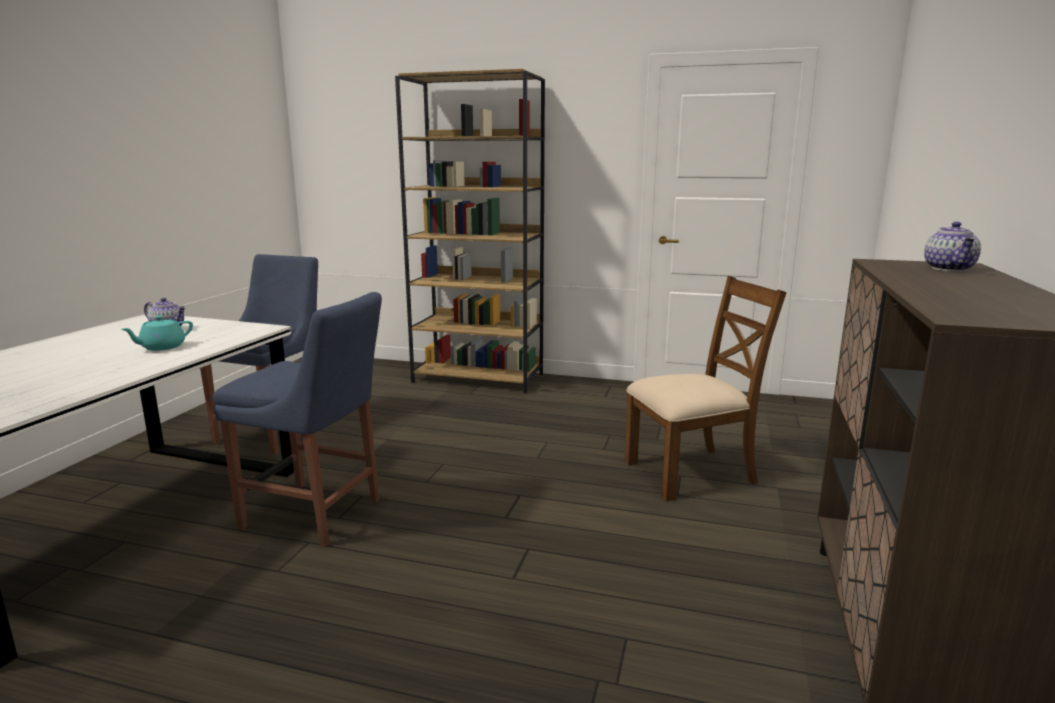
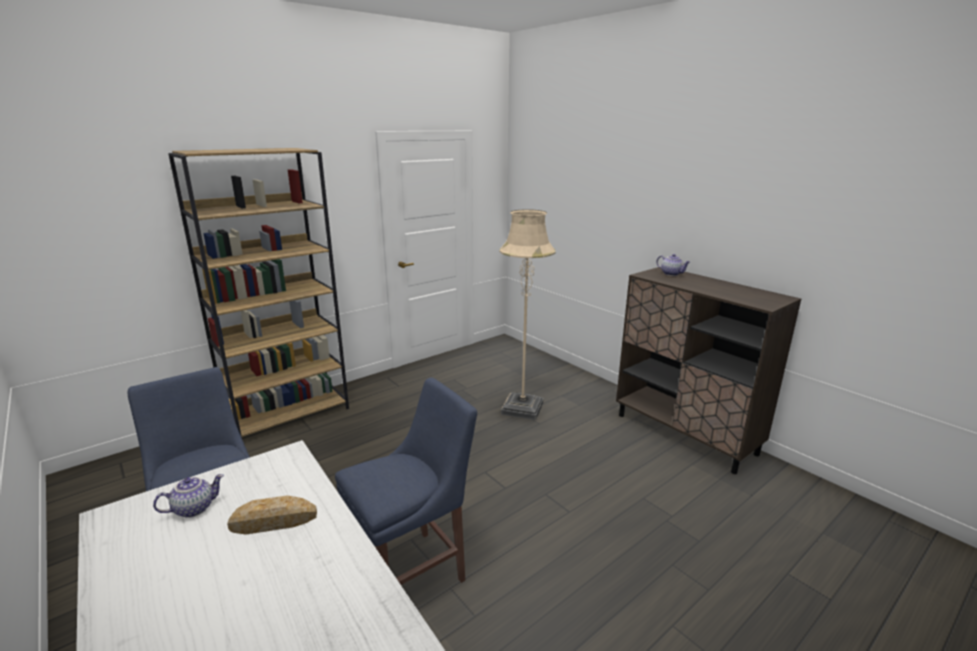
camera: 55 degrees left, 5 degrees up
(162, 347) = (273, 521): turquoise teapot -> bread
(691, 472) = (522, 408): brown chair -> beige floor lamp

